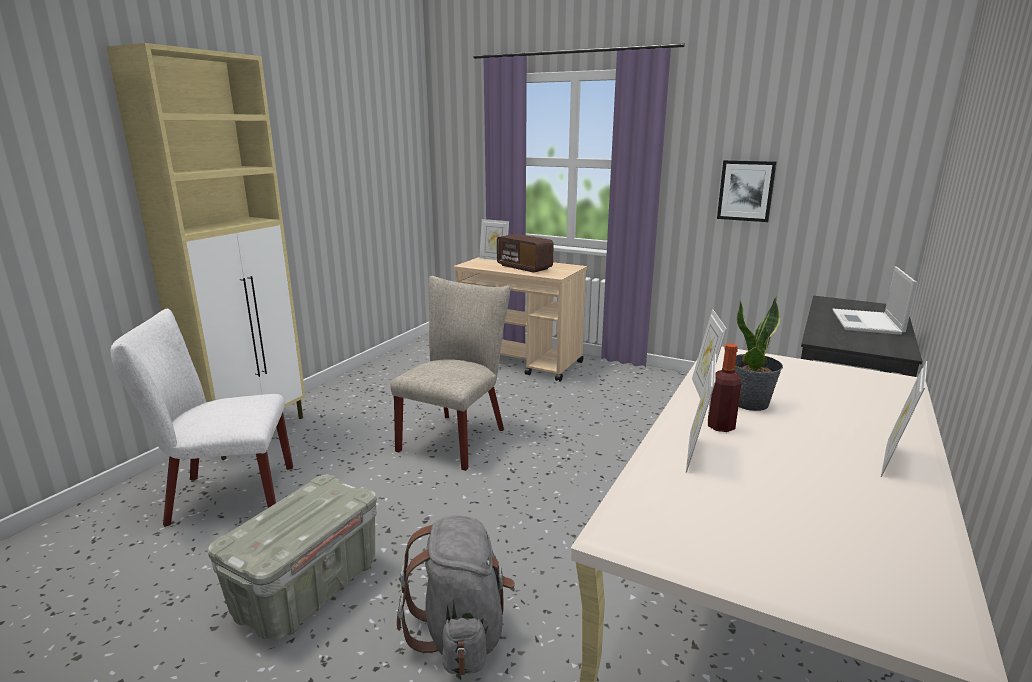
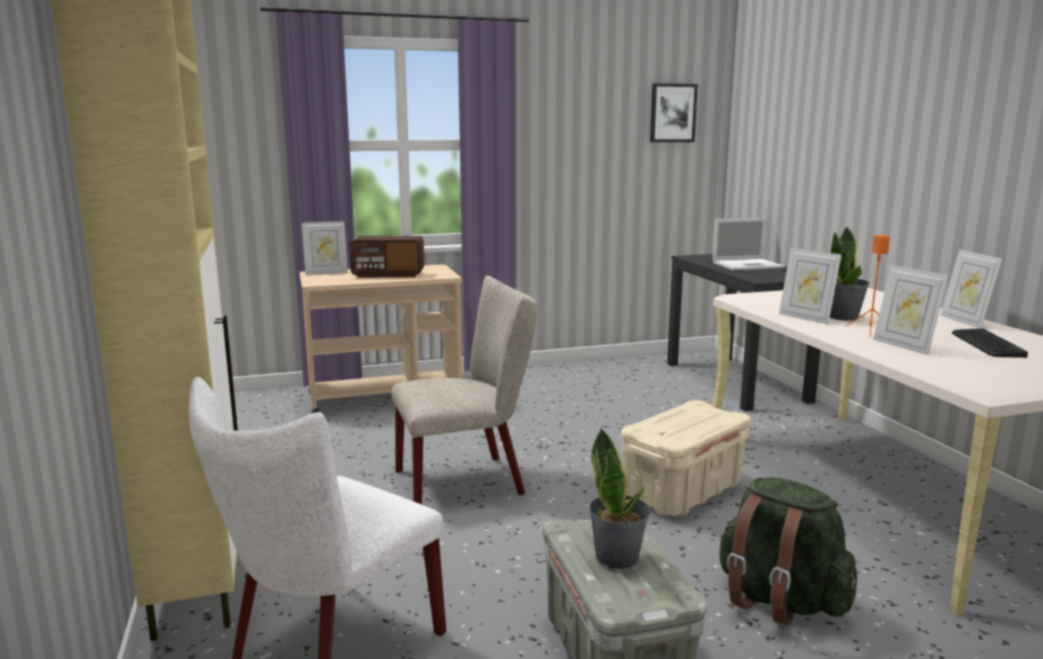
camera: 45 degrees left, 5 degrees down
(297, 516) = (617, 557): none -> potted plant
(457, 437) = (468, 481): beige chair -> beige chair turned 90 degrees clockwise
(461, 633) = (779, 600): grey backpack -> green backpack
(572, 515) = (683, 491): none -> beige storage box
(720, 426) = (870, 331): bottle -> orange speaker
(746, 190) = (589, 166): picture -> picture (672, 113)
(810, 494) = (986, 344): none -> keyboard
(867, 323) = (748, 265): laptop -> laptop turned 75 degrees counterclockwise

